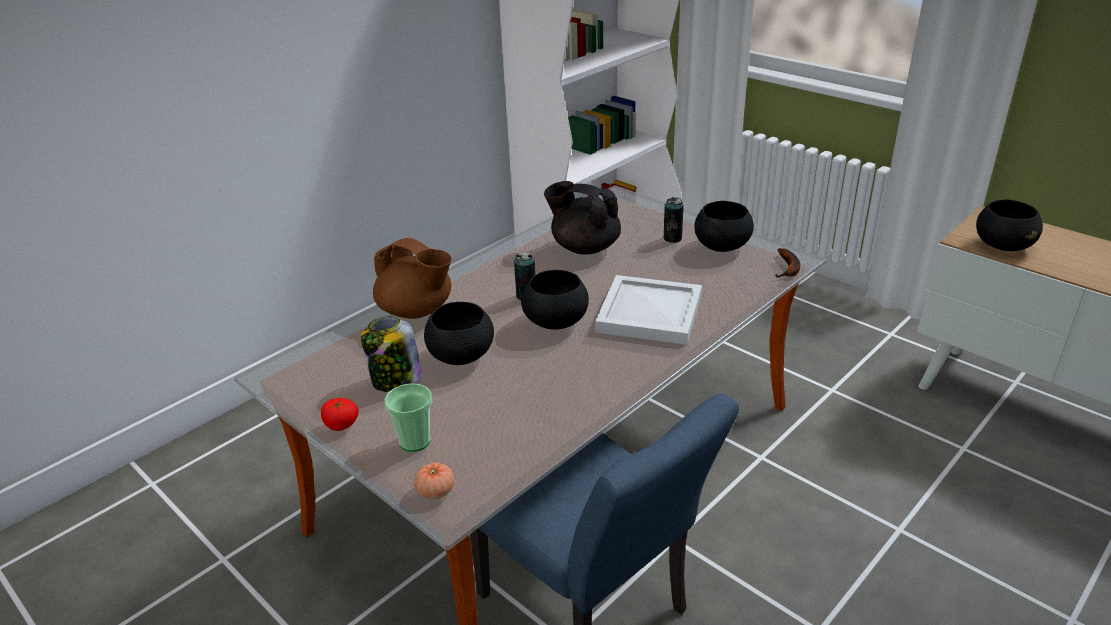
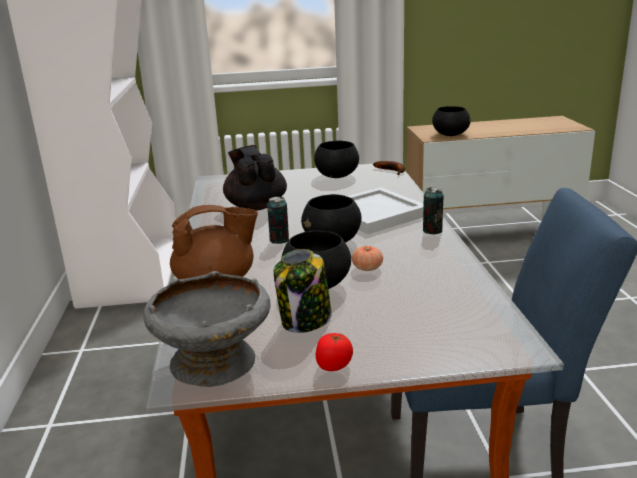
camera: 50 degrees left, 10 degrees down
(305, 371) = (214, 360): none -> grey bowl
(415, 441) = (407, 337): cup -> none
(435, 491) = (488, 347): tomato -> tomato (367, 268)
(584, 247) = (256, 206): black teapot -> black teapot turned 90 degrees clockwise
(672, 238) = (300, 183): can -> can (432, 231)

